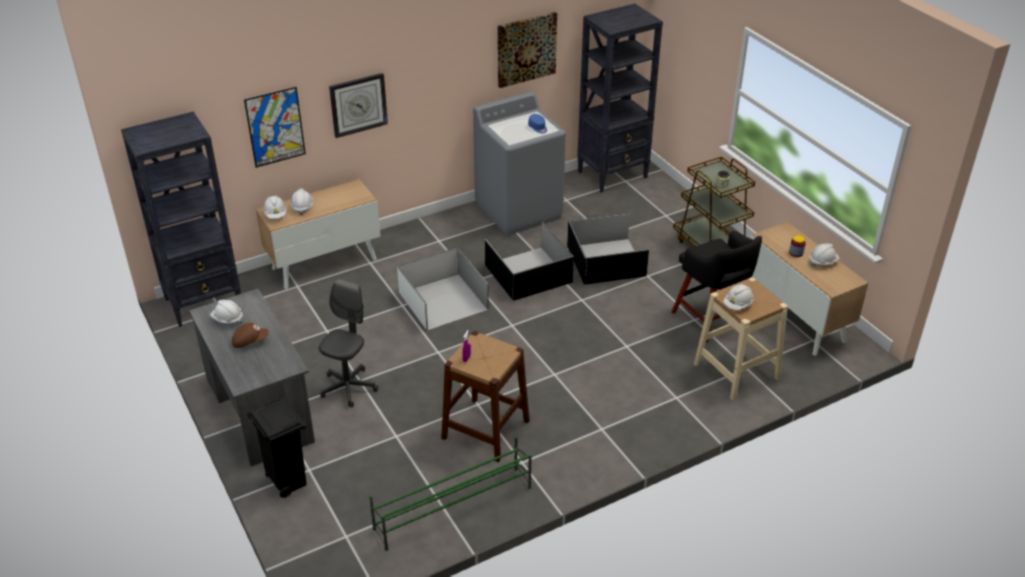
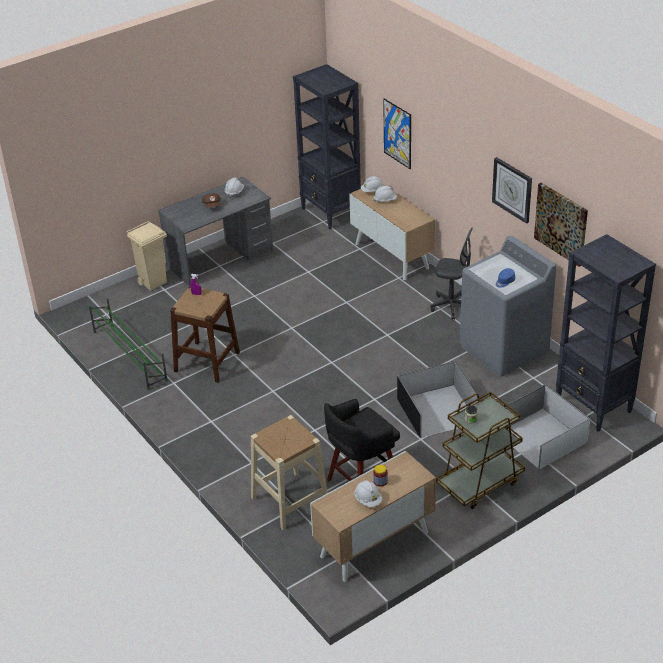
camera: 85 degrees right, 0 degrees up
(287, 481) = (153, 282): black trash can -> beige trash can
(348, 388) = (246, 292): grey office chair -> grey office chair (452, 306)
(358, 104) = (444, 162): wall clock -> wall clock (512, 189)
(442, 301) = (356, 321): white storage box -> white storage box (540, 437)
(529, 273) = (406, 365): black storage box -> none
(738, 305) = (277, 431): white hard hat -> none

